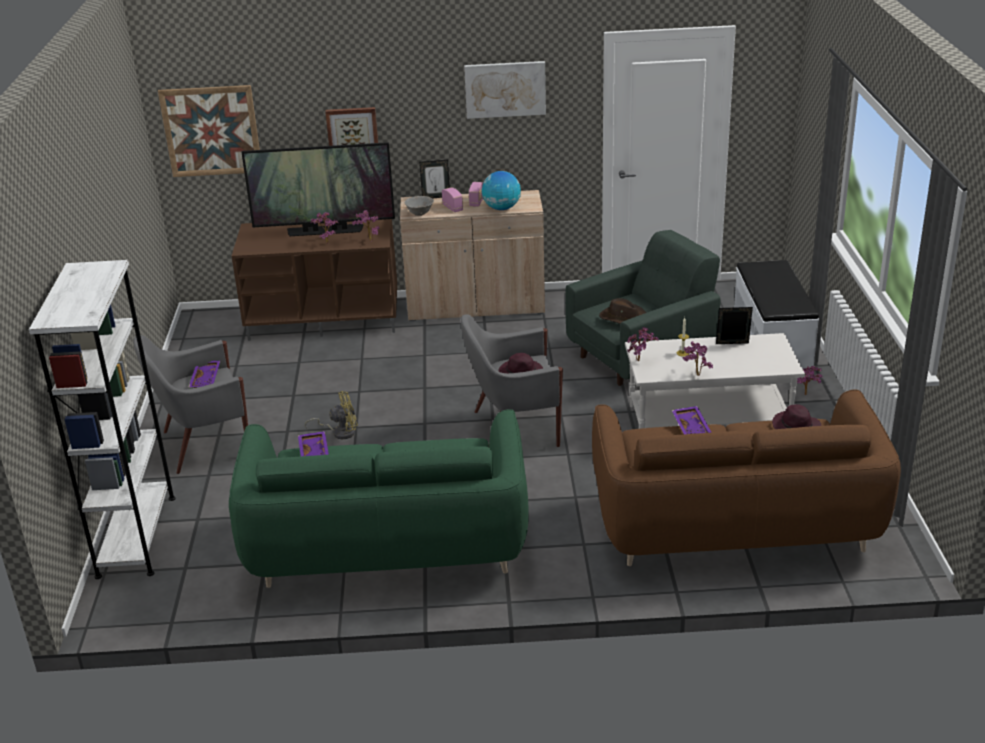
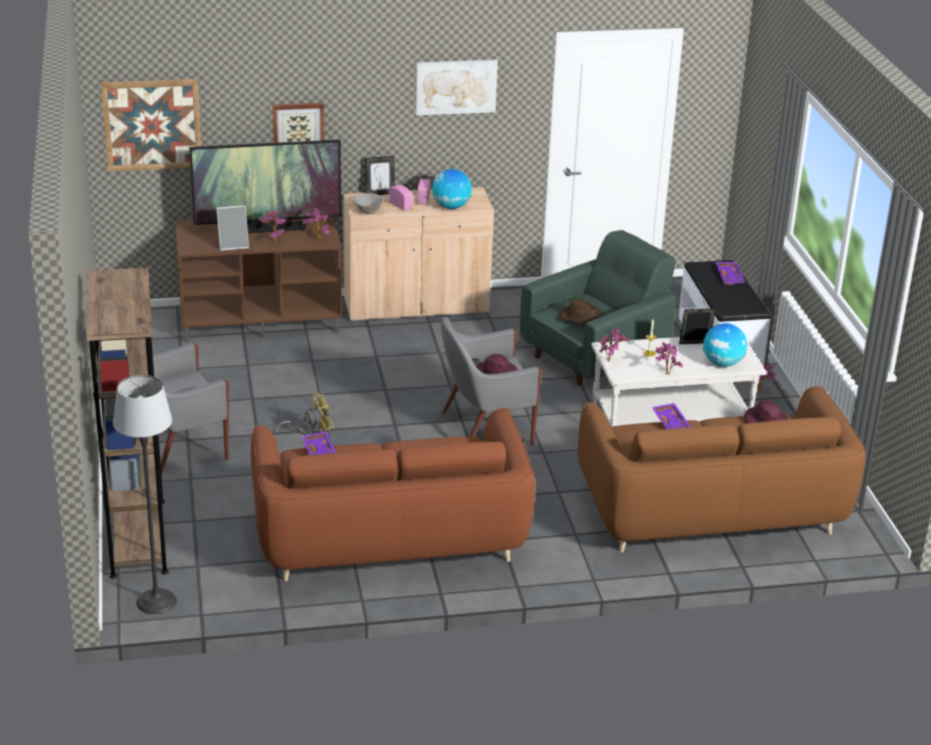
camera: 10 degrees left, 0 degrees up
(131, 606) = (157, 601): none -> floor lamp
(136, 536) = (138, 538): white bookcase -> brown bookcase
(206, 379) = (181, 382): purple tray -> purple tray (730, 277)
(287, 246) = (233, 245): none -> picture frame
(387, 546) = (390, 540): green sofa -> brown sofa
(759, 364) = (722, 363): none -> globe

